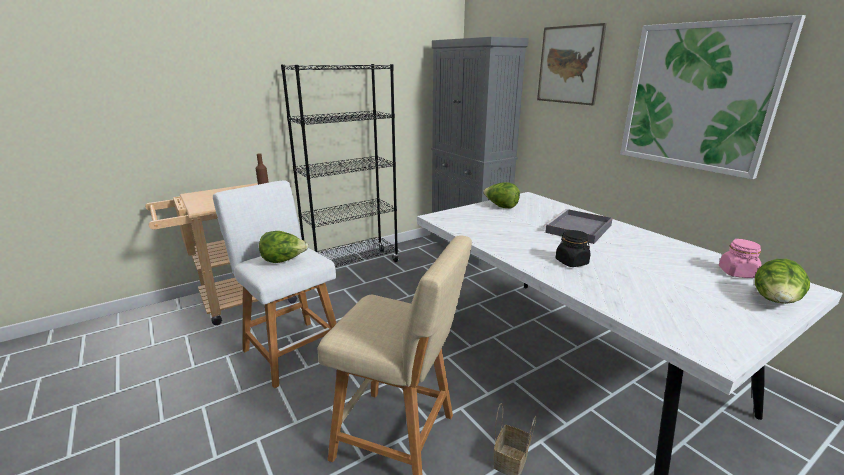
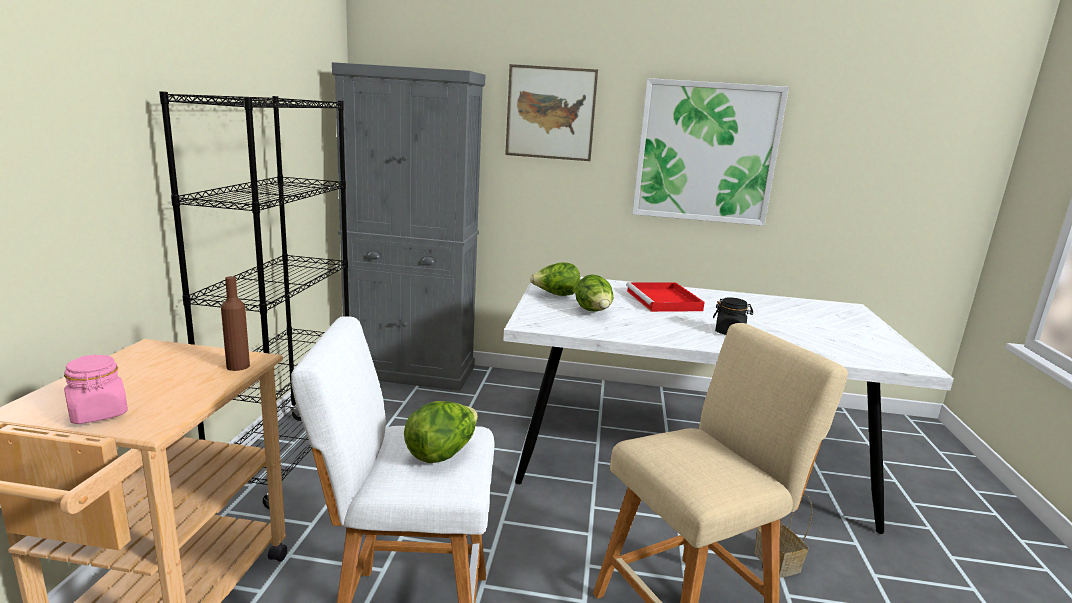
camera: 50 degrees left, 5 degrees down
(578, 229) = (664, 301): grey tray -> red tray
(737, 273) = (810, 307): pink jar -> pink jar (98, 413)
(775, 302) = (861, 321): lettuce -> lettuce (594, 312)

